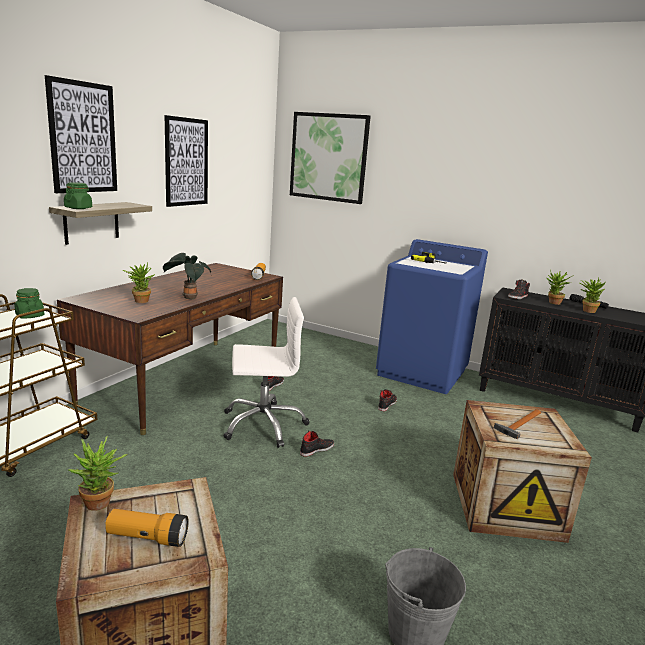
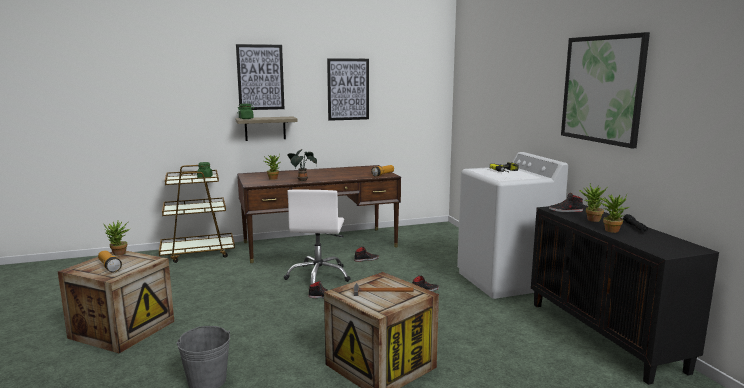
camera: 45 degrees right, 5 degrees down
(263, 424) = (319, 276): white office chair -> white office chair turned 60 degrees clockwise
(328, 157) = (478, 80): picture -> picture (602, 89)
(422, 372) = (506, 280): blue washing machine -> white washing machine

